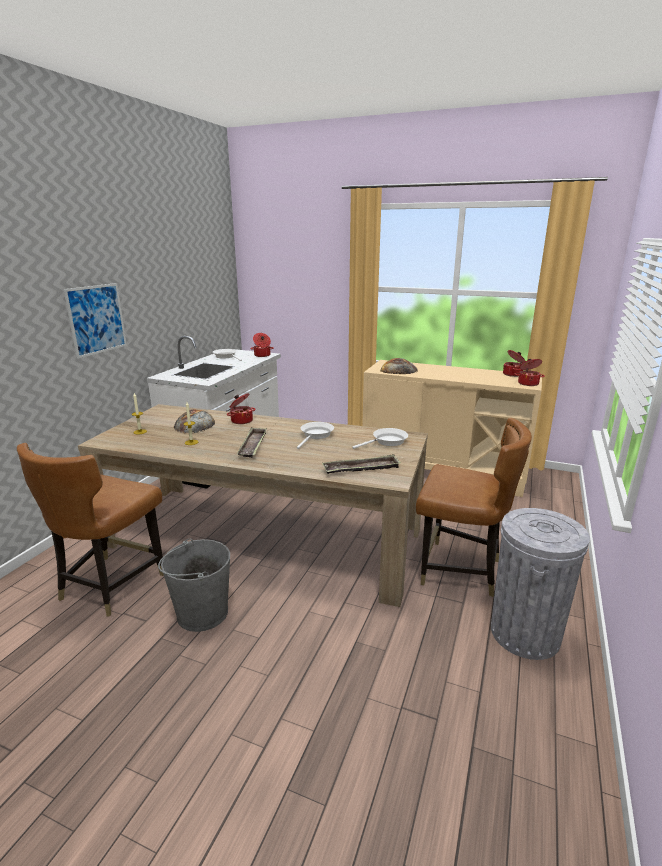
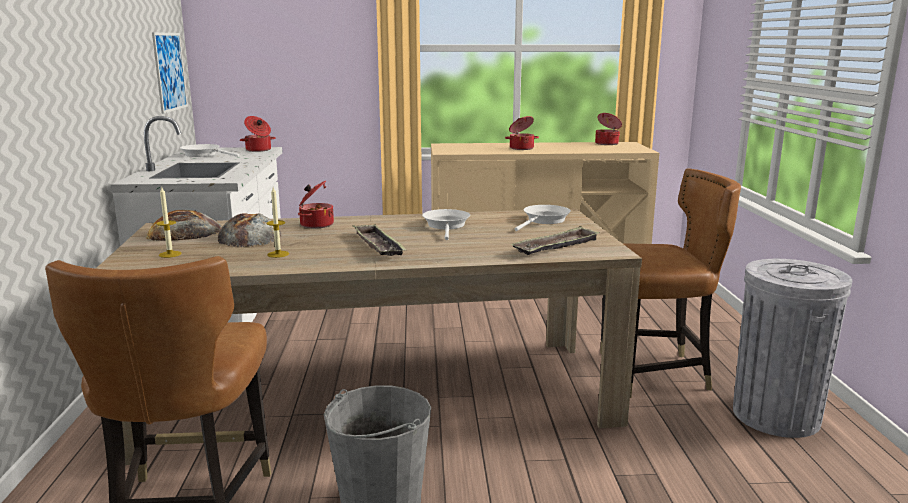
camera: 25 degrees left, 5 degrees down
(96, 319) = (47, 77): picture -> picture (170, 71)
(398, 370) = (472, 149): bread -> bread (184, 232)
(528, 383) = (636, 149): cooking pot -> cooking pot (521, 148)

